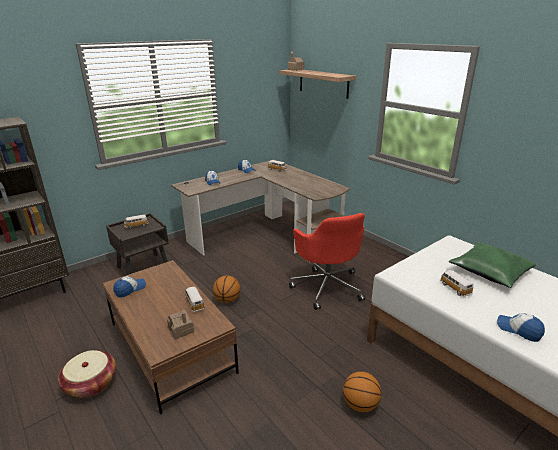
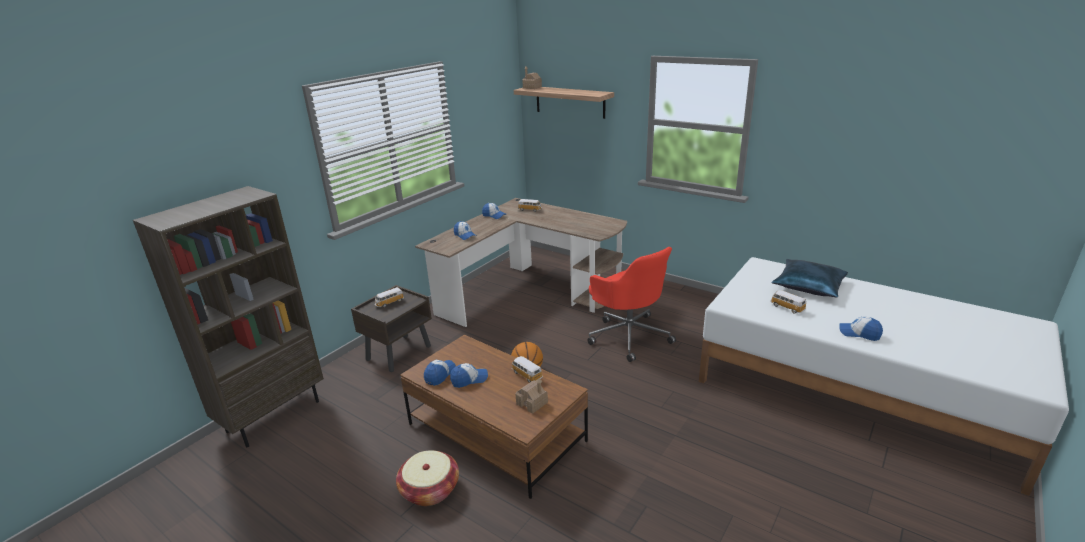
camera: 15 degrees left, 0 degrees up
(148, 298) = (469, 379): none -> cap
(360, 404) = (724, 441): basketball -> none
(489, 271) = (808, 286): green pillow -> blue pillow

